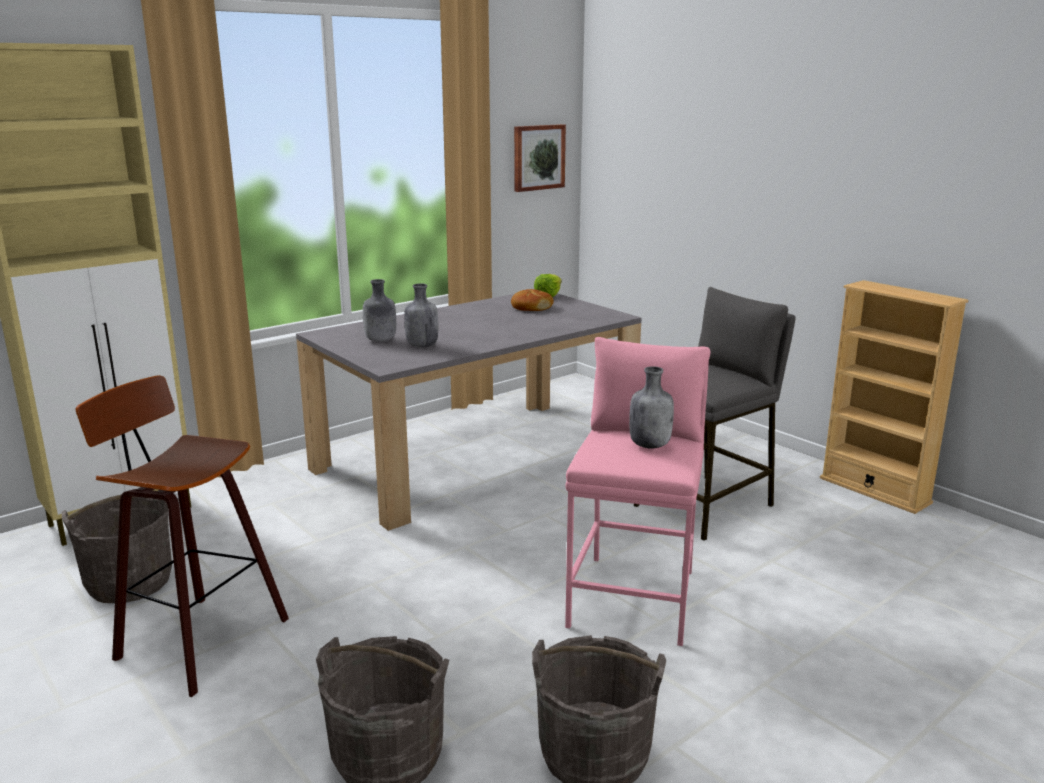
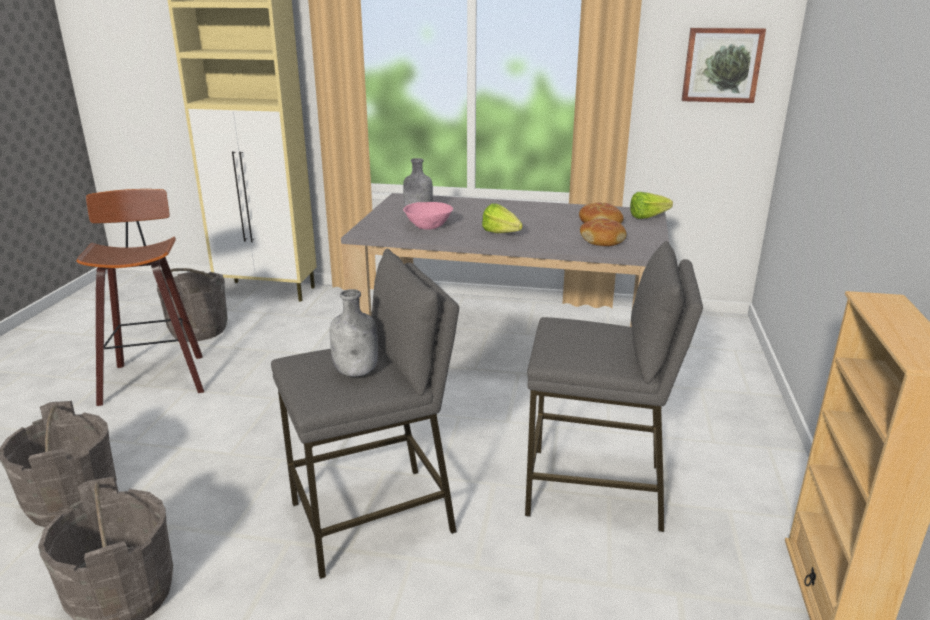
camera: 50 degrees right, 5 degrees up
(421, 346) = (428, 226): grey bottle -> pink bowl
(495, 334) = (503, 234): none -> lettuce
(567, 317) = (602, 240): none -> bread
(634, 598) = (373, 518): pink stool -> grey stool

